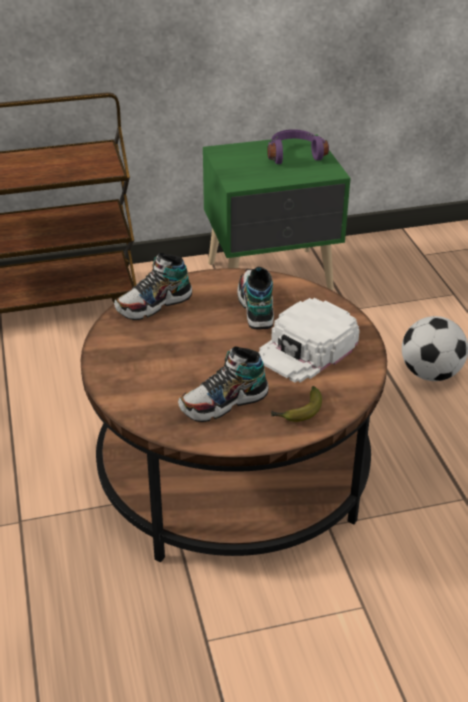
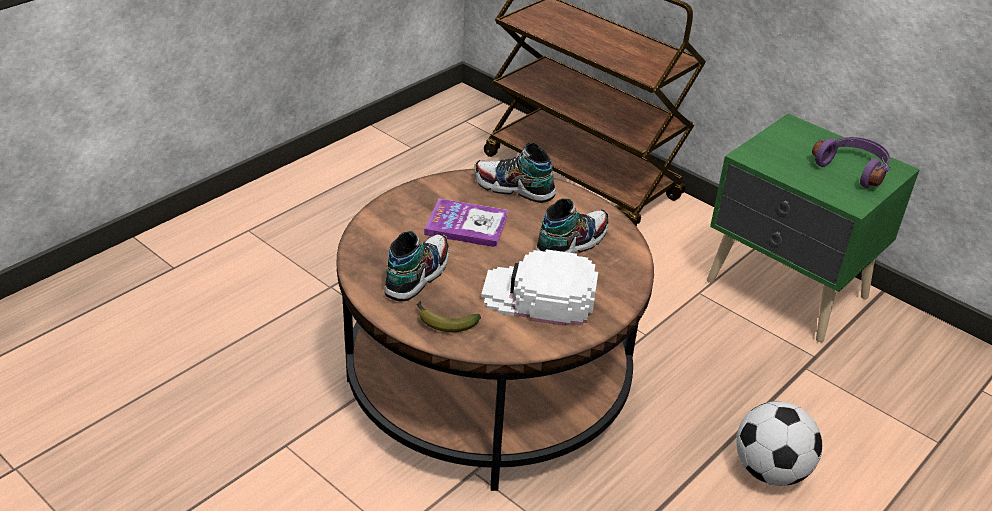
camera: 55 degrees right, 0 degrees up
(180, 349) = (466, 225): none -> book
(224, 403) = (417, 275): shoe -> shoe turned 90 degrees clockwise

